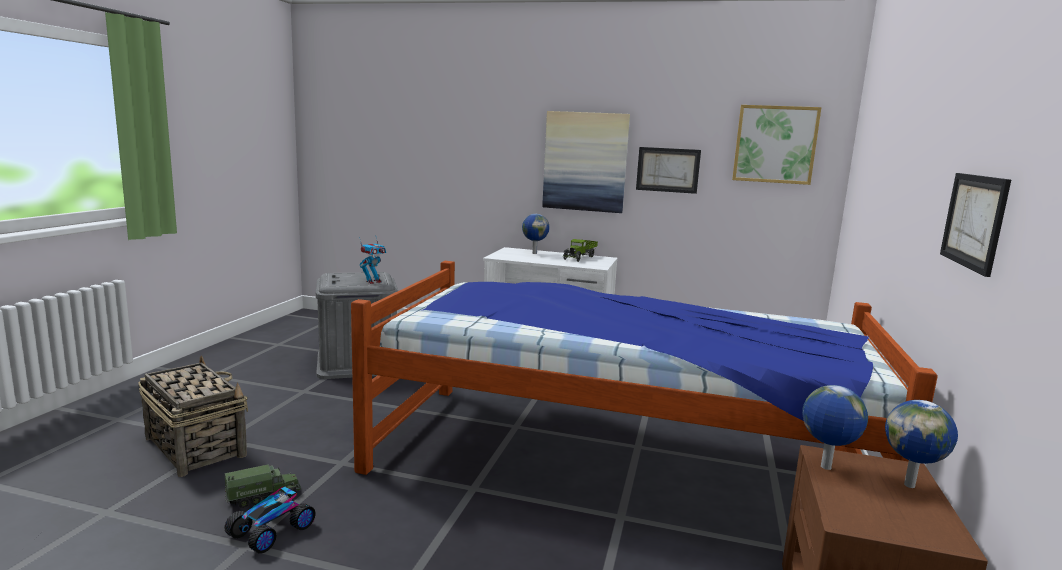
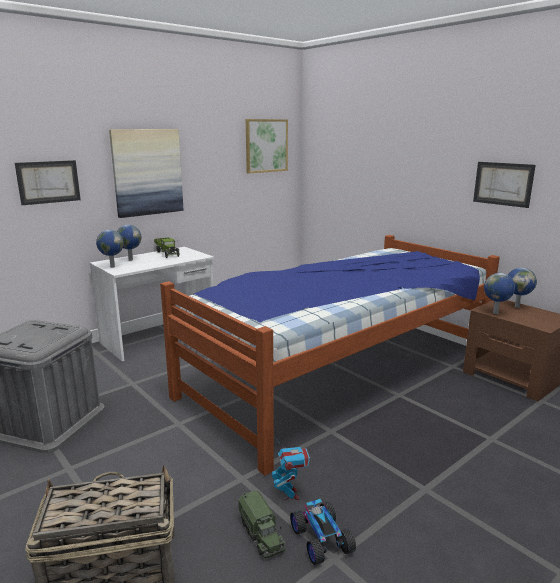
camera: 55 degrees left, 5 degrees up
(263, 496) = (261, 534): toy truck -> toy truck turned 150 degrees clockwise
(373, 282) = (59, 331): toy robot -> toy robot (290, 494)
(504, 253) = (112, 267): none -> globe
(668, 170) = (207, 171): picture -> picture (48, 182)

